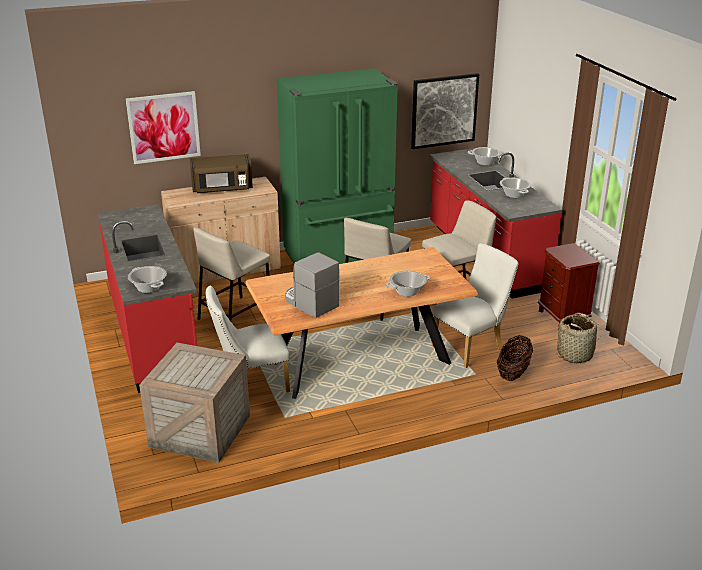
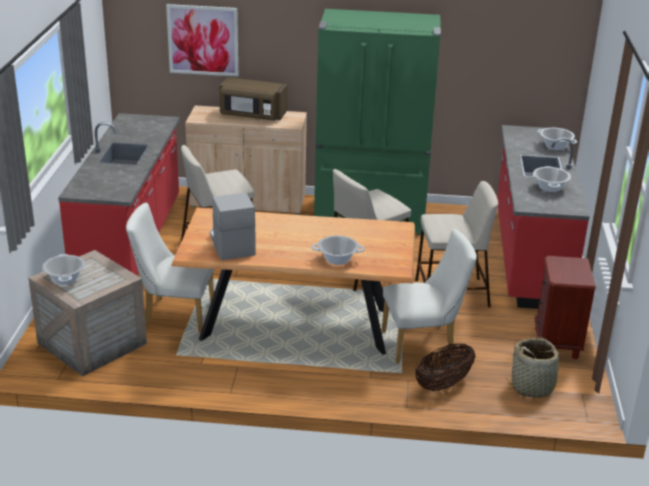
camera: 25 degrees right, 0 degrees up
(149, 288) = (91, 191): cooking pot -> cooking pot (65, 279)
(444, 110) = (526, 78): picture -> none

